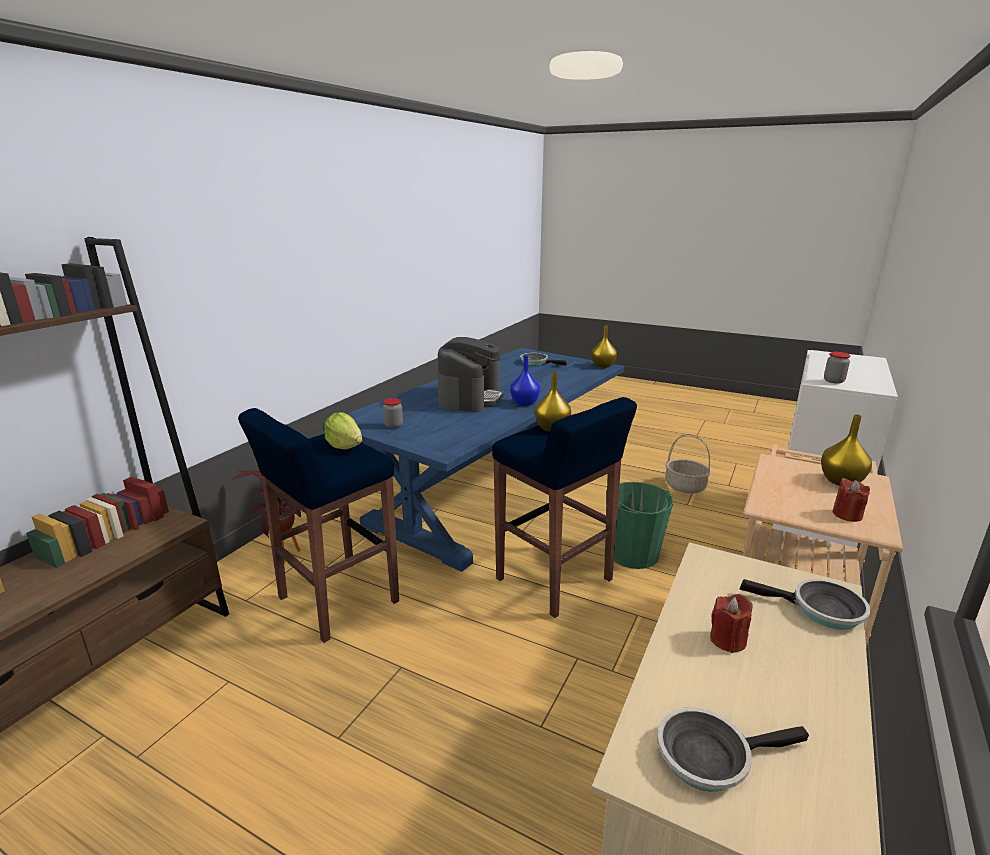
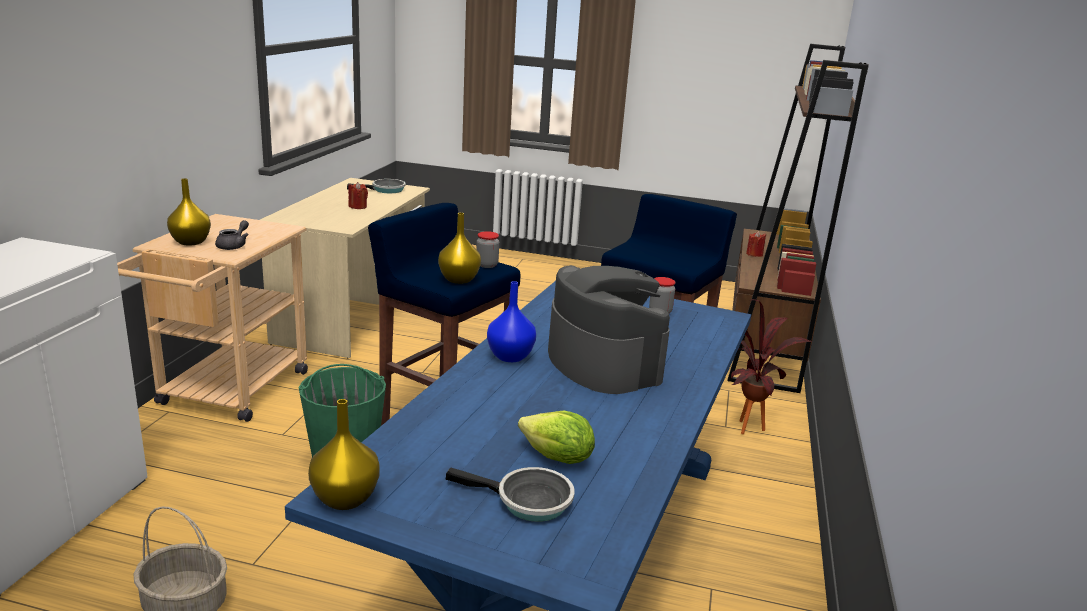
camera: 165 degrees right, 0 degrees up
(345, 446) = (658, 259): lettuce -> lettuce (557, 458)
(470, 398) = (602, 363): coffee machine -> coffee machine turned 150 degrees clockwise
(788, 475) = (234, 246): none -> grey teapot
(821, 610) = (296, 213): frying pan -> none
(833, 381) = (57, 256): jar -> jar (487, 265)
(847, 514) = (226, 224): red candle -> red candle (754, 254)

